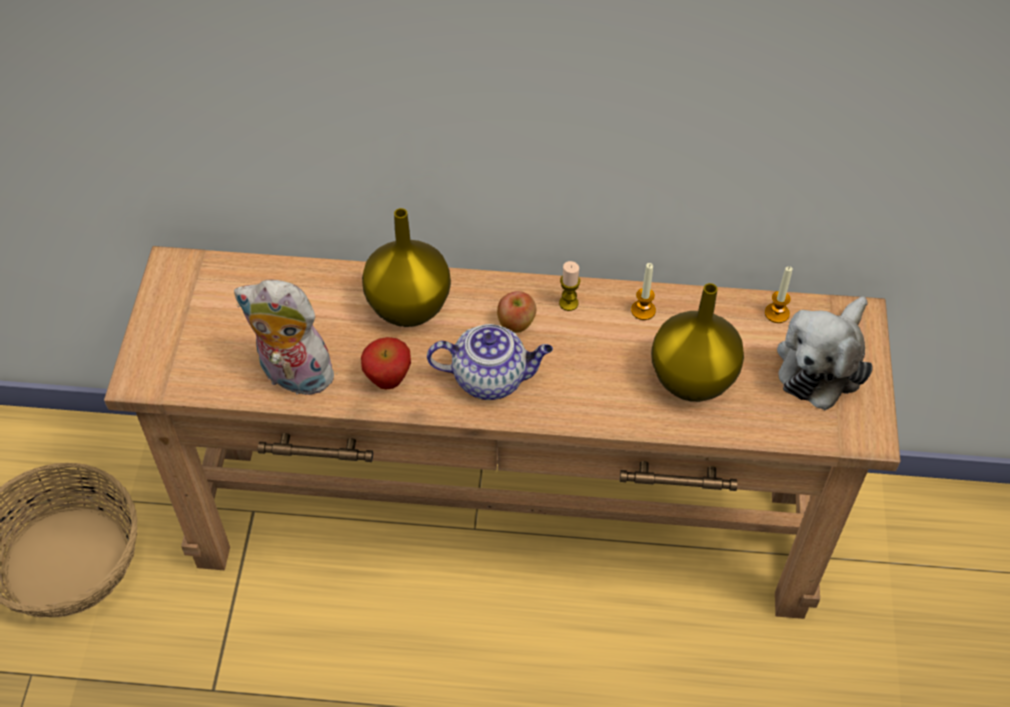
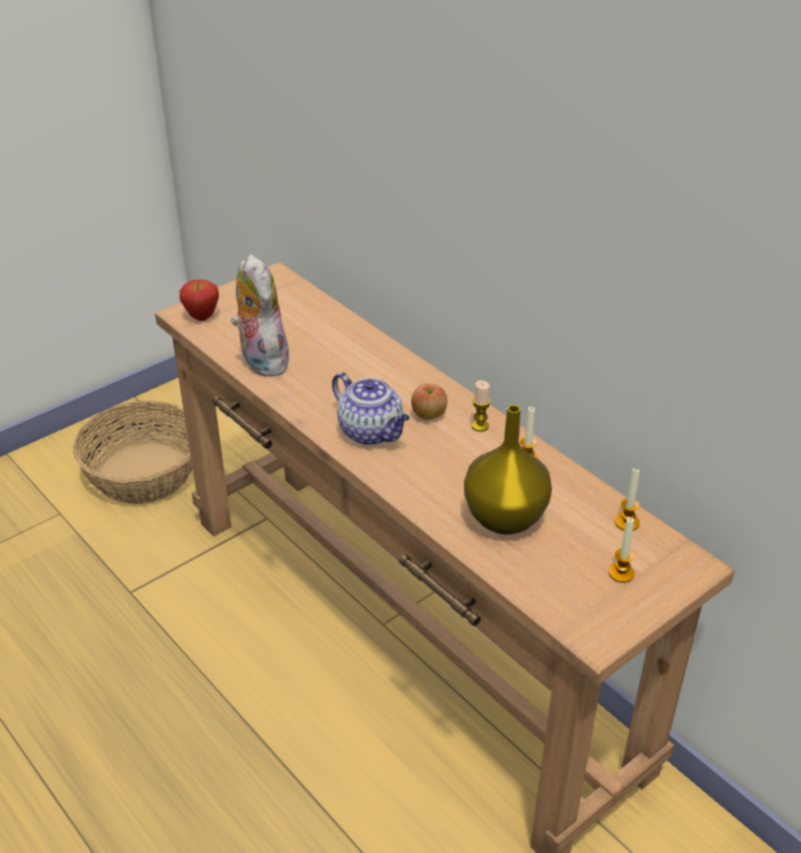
camera: 45 degrees right, 15 degrees down
(388, 381) = (309, 395): apple -> apple (202, 317)
(407, 308) = (373, 368): yellow vase -> none
(822, 363) = (621, 573): plush toy -> candle

